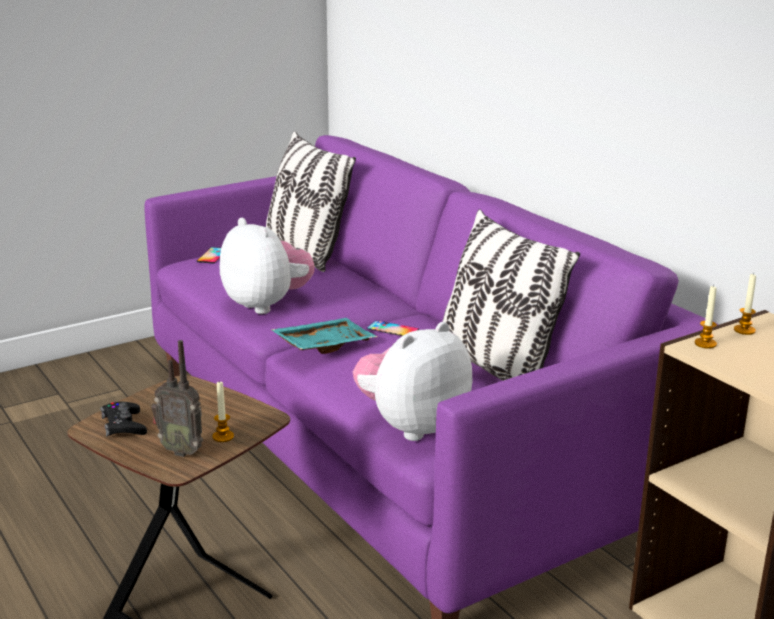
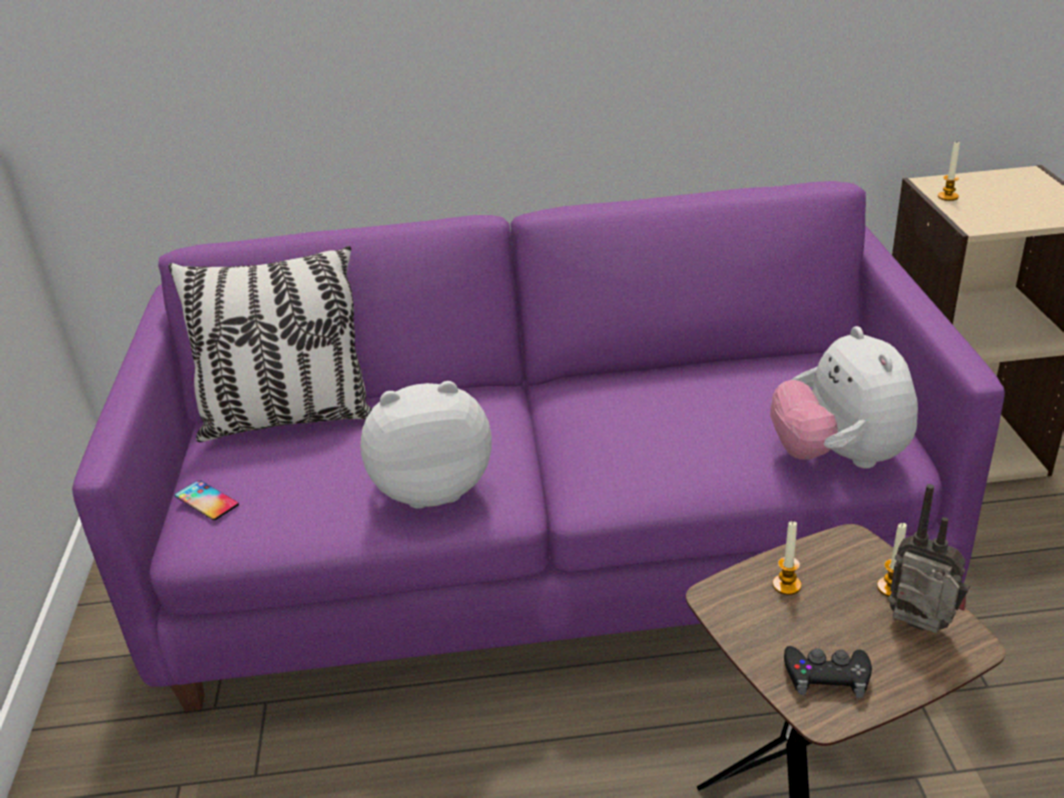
camera: 60 degrees left, 10 degrees up
(182, 450) = (919, 631): radio -> radio turned 105 degrees counterclockwise
(323, 345) = (604, 468): turquoise tray -> none
(393, 329) = (595, 408): phone -> none
(495, 368) = (736, 370): pillow -> none
(705, 344) = (972, 218): candle -> candle (786, 585)

